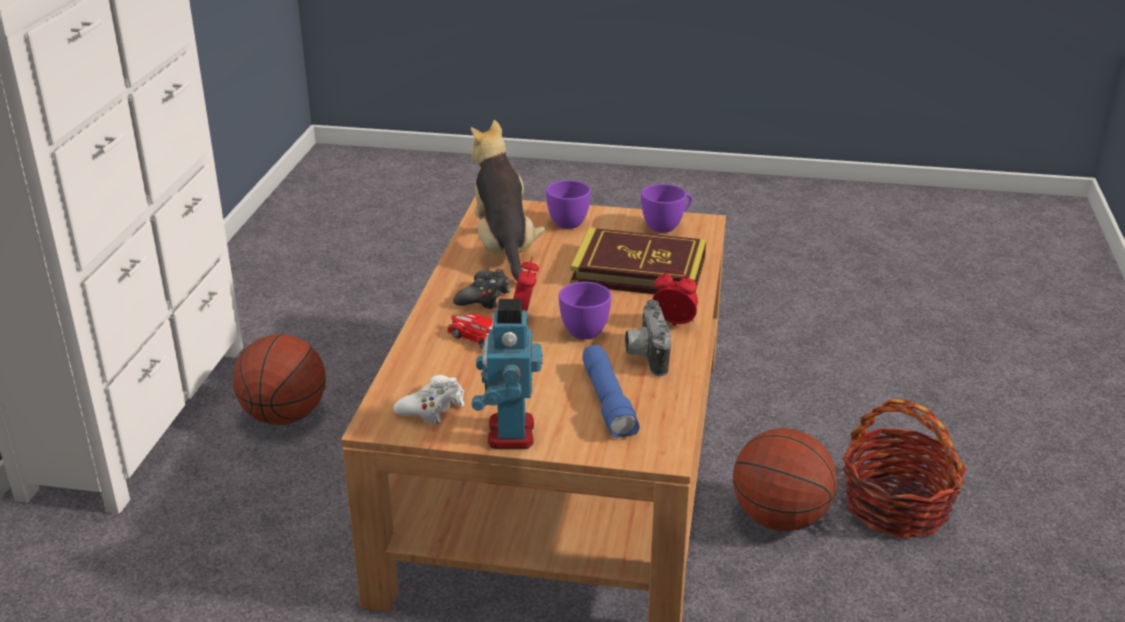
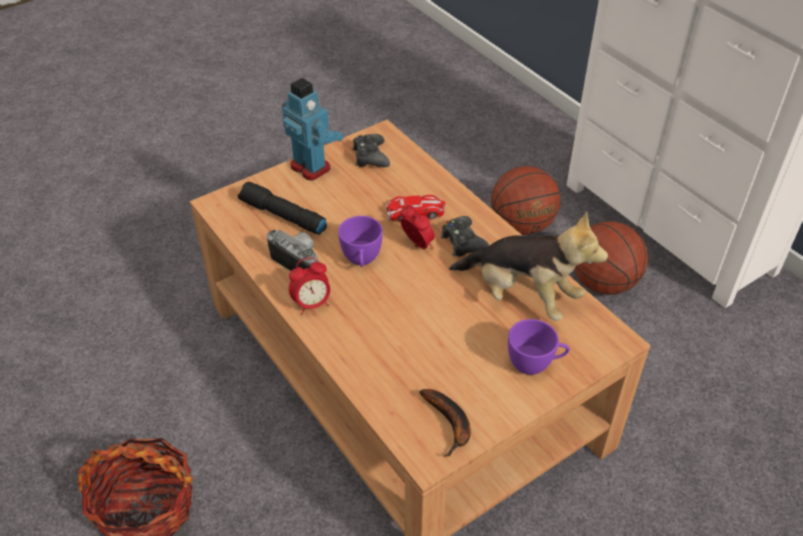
camera: 135 degrees right, 15 degrees up
(432, 408) = (370, 156): white game controller -> black game controller
(609, 402) = (282, 216): blue flashlight -> black flashlight
(639, 271) = (400, 343): book -> none
(667, 226) = (450, 424): purple cup -> banana
(780, 519) = (222, 434): basketball -> basketball (521, 226)

